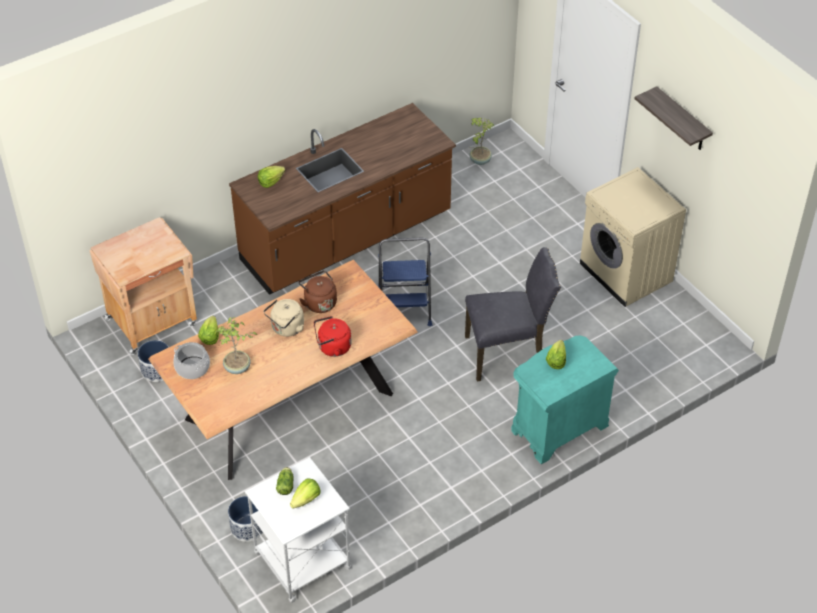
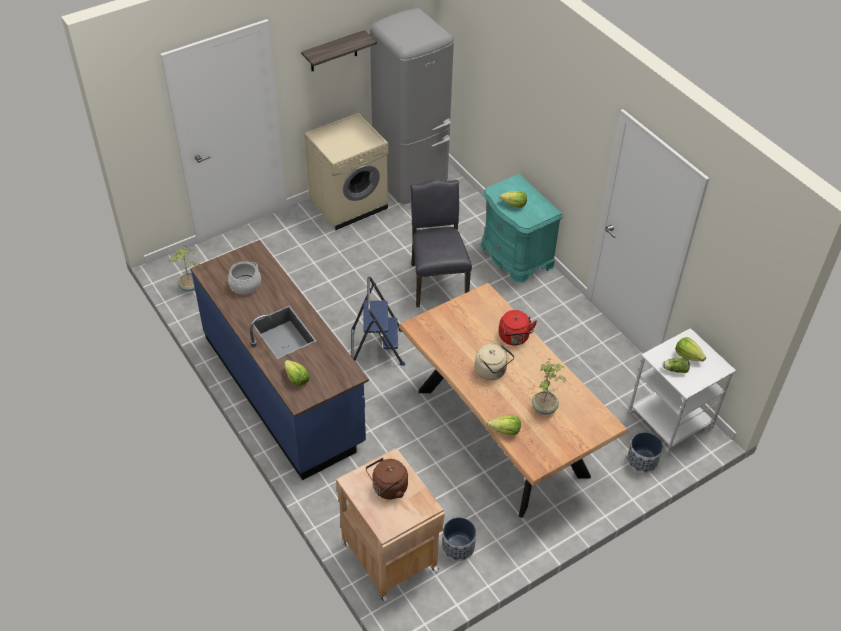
camera: 90 degrees left, 0 degrees up
(192, 368) = (547, 444): cooking pot -> cooking pot (245, 285)
(319, 302) = (457, 348): brown kettle -> brown kettle (388, 489)
(347, 239) = (284, 389): brown counter -> blue counter
(678, 329) = (412, 182): none -> grey fridge

